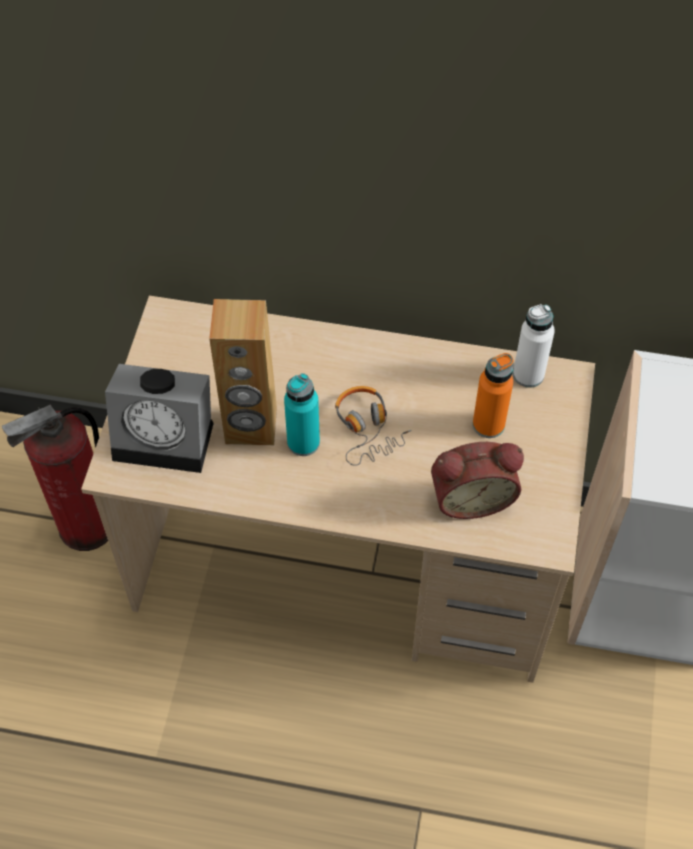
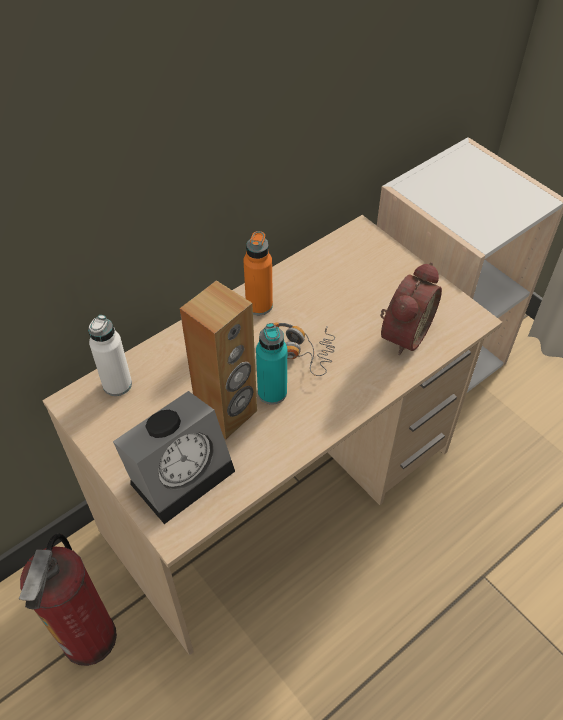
camera: 50 degrees left, 5 degrees down
(488, 424) = (357, 289): orange bottle -> orange bottle (259, 305)
(528, 375) = (339, 247): white bottle -> white bottle (117, 384)

